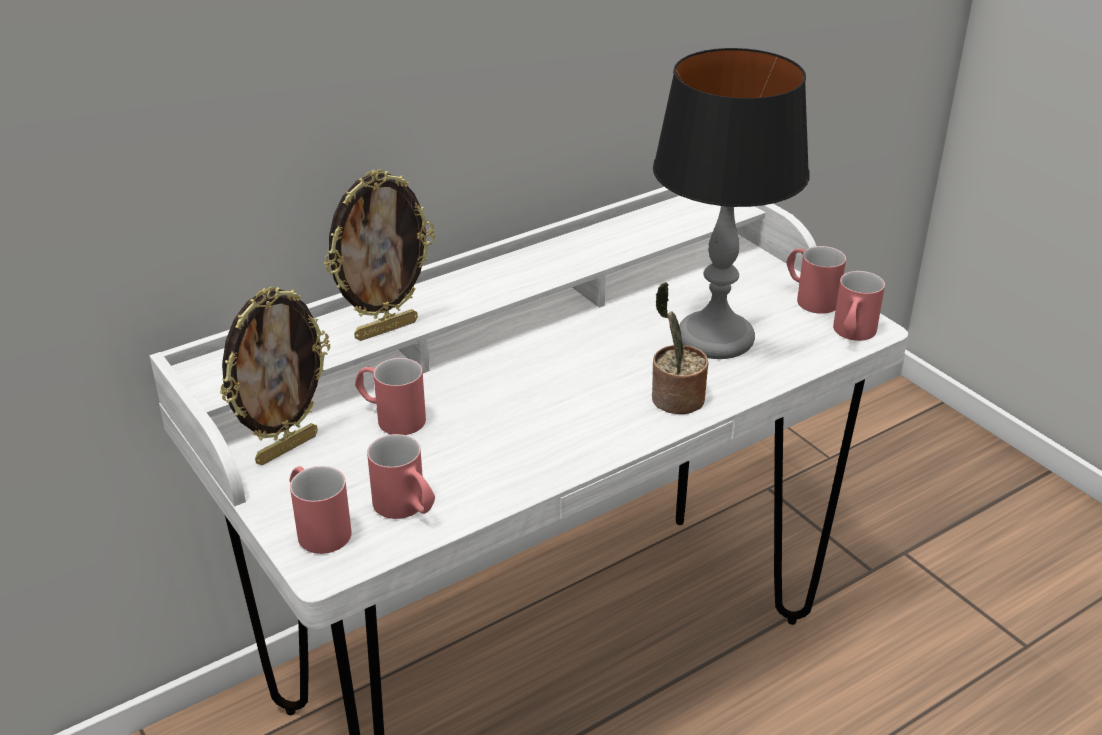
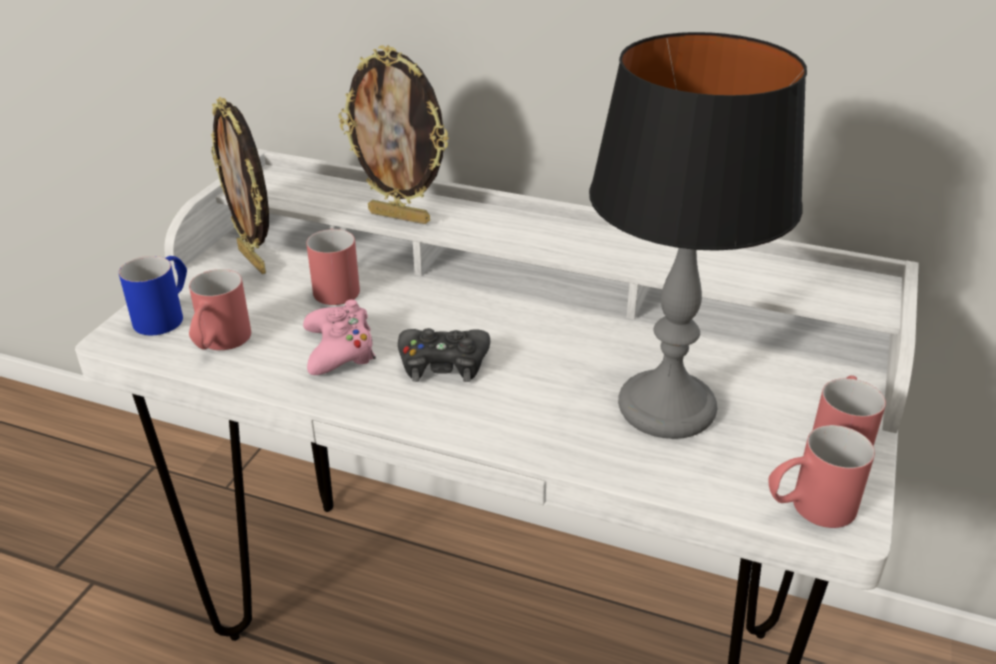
camera: 55 degrees right, 0 degrees up
(286, 448) = (254, 260): picture frame -> picture frame turned 45 degrees clockwise
(318, 527) = (166, 315): red mug -> blue mug
(491, 448) = (340, 350): none -> pink game controller
(566, 406) = (443, 363): none -> black game controller
(675, 400) = (524, 423): potted plant -> none

